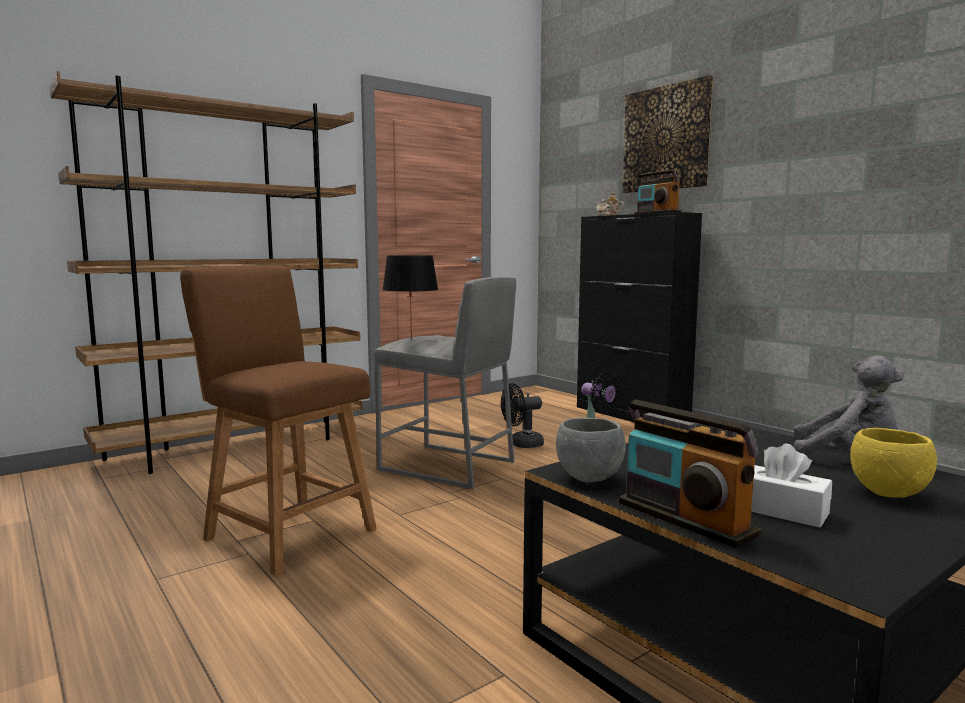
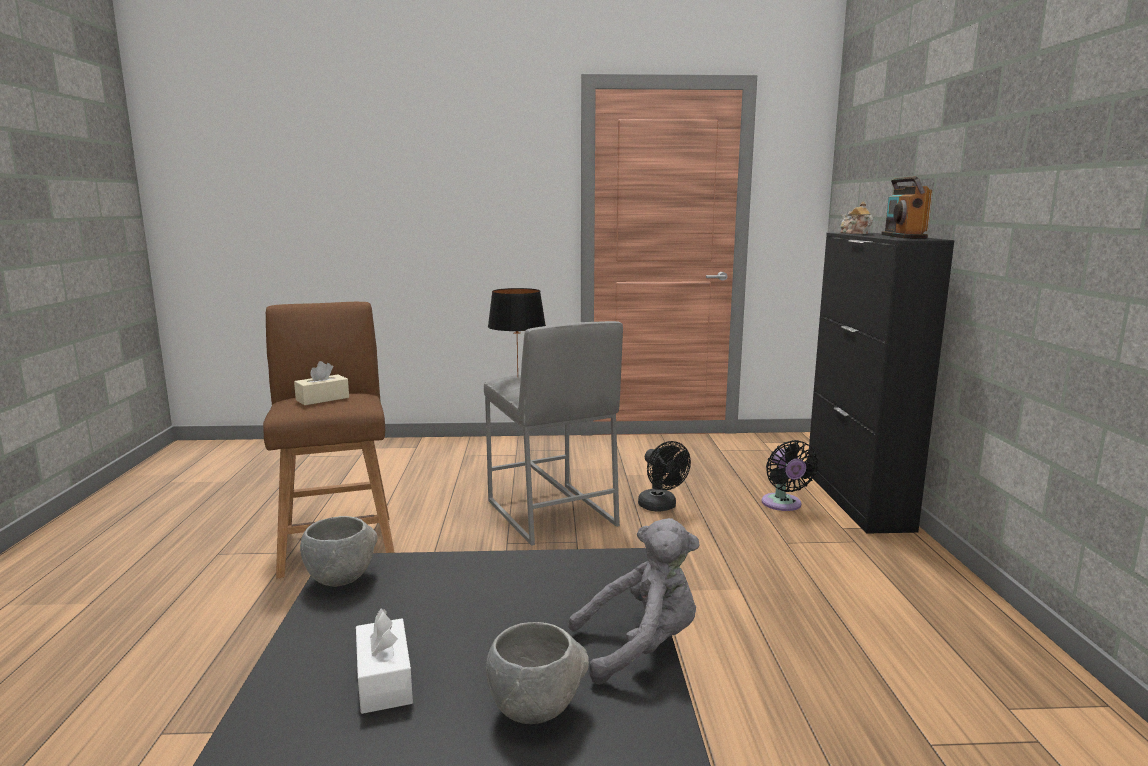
camera: 35 degrees right, 5 degrees up
(236, 446) = (425, 448): brown bookcase -> none
(287, 365) = (322, 399): none -> beige tissue box
(521, 444) = (661, 507): black fan -> black fan turned 135 degrees counterclockwise
(666, 138) = (937, 126): picture -> none
(685, 518) = (295, 652): radio -> none
(847, 456) = (641, 647): grey plush toy -> grey plush toy turned 75 degrees counterclockwise
(888, 493) = (536, 711): yellow bowl -> grey bowl

